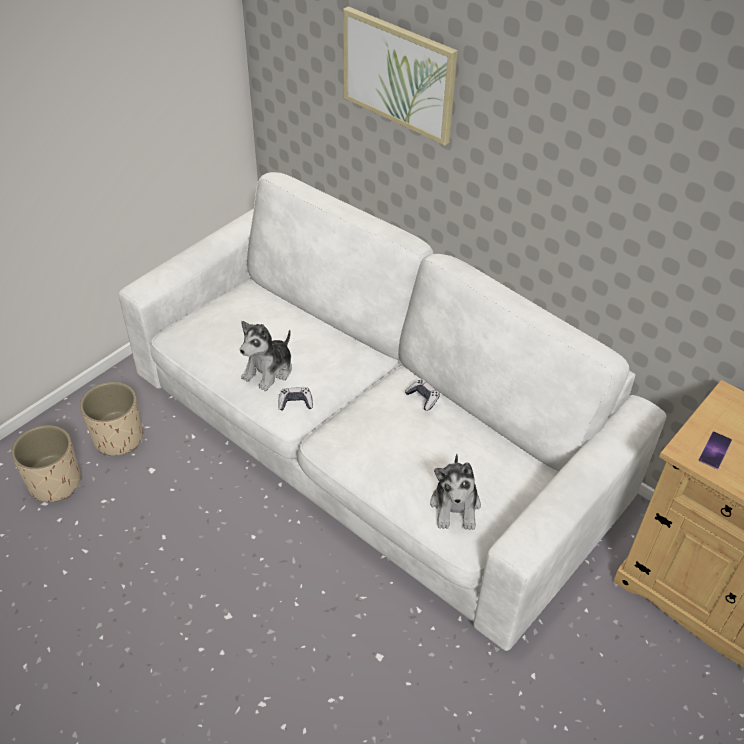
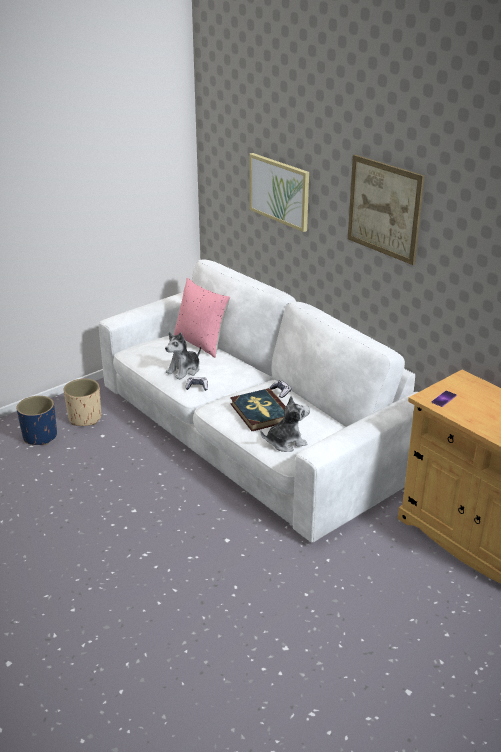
camera: 10 degrees right, 15 degrees down
(55, 483) = (40, 436): beige planter -> blue planter
(282, 307) = (201, 343): none -> pink pillow
(404, 448) = (260, 412): none -> book
(455, 506) = (286, 442): plush toy -> plush toy turned 120 degrees counterclockwise
(603, 127) = (384, 208): none -> picture

